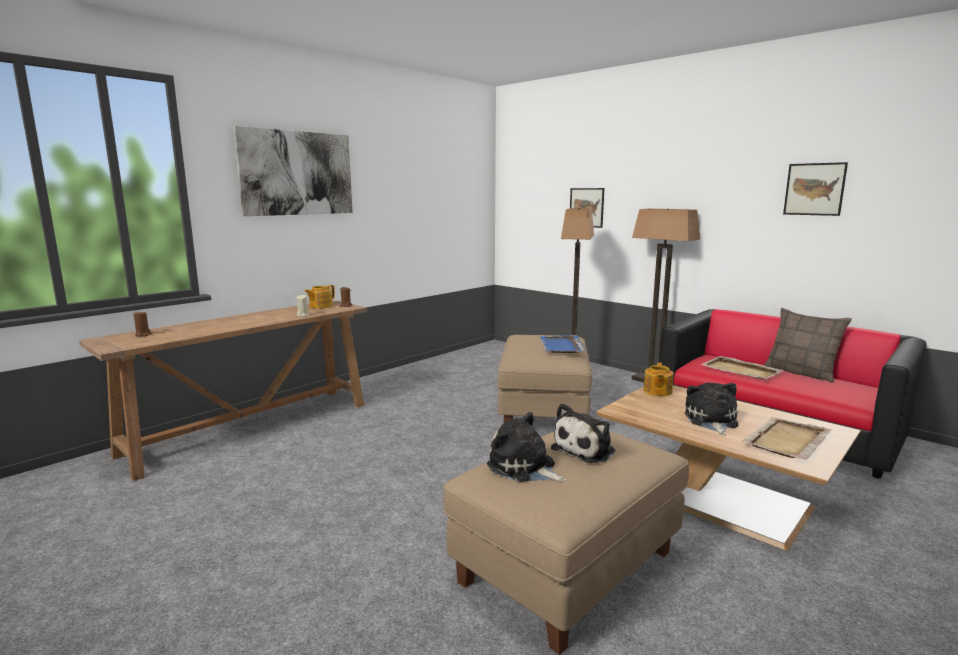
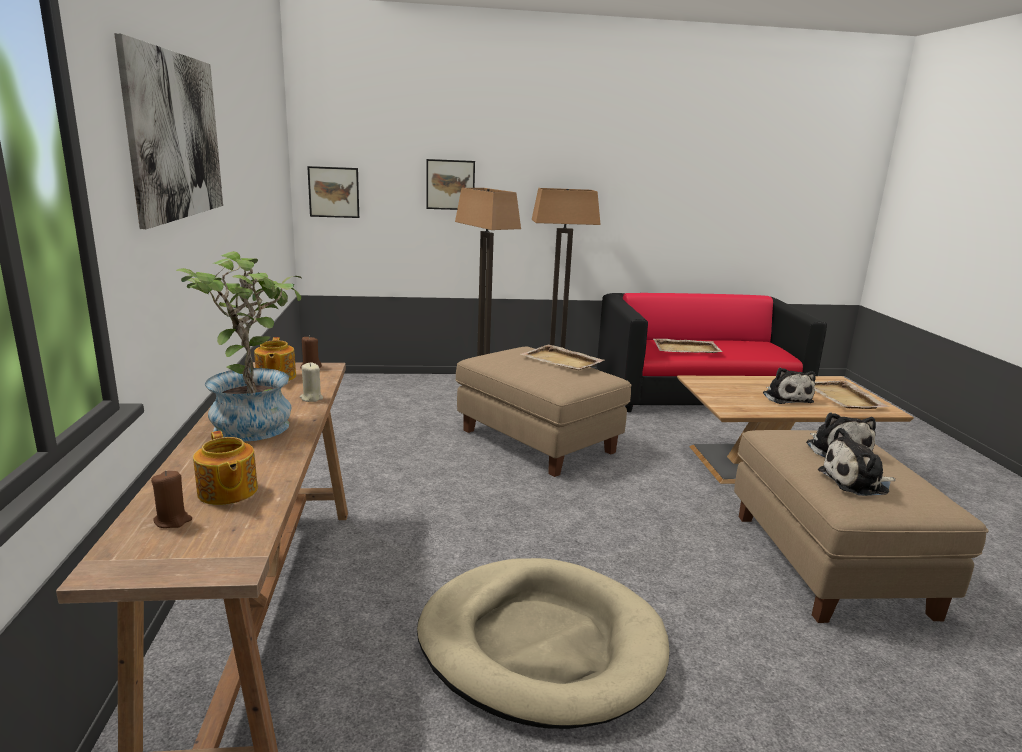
camera: 50 degrees left, 5 degrees up
(257, 317) = (253, 422): none -> potted plant
(303, 492) = (540, 645): none -> beige dog bed
(561, 346) = (562, 361): blue tray -> beige tray
(657, 391) = (704, 384): teapot -> teapot (227, 492)
(711, 421) = (786, 398): plush toy -> plush toy turned 150 degrees counterclockwise
(801, 372) = (715, 340): pillow -> none
(814, 189) = (694, 172): picture -> picture (334, 192)

